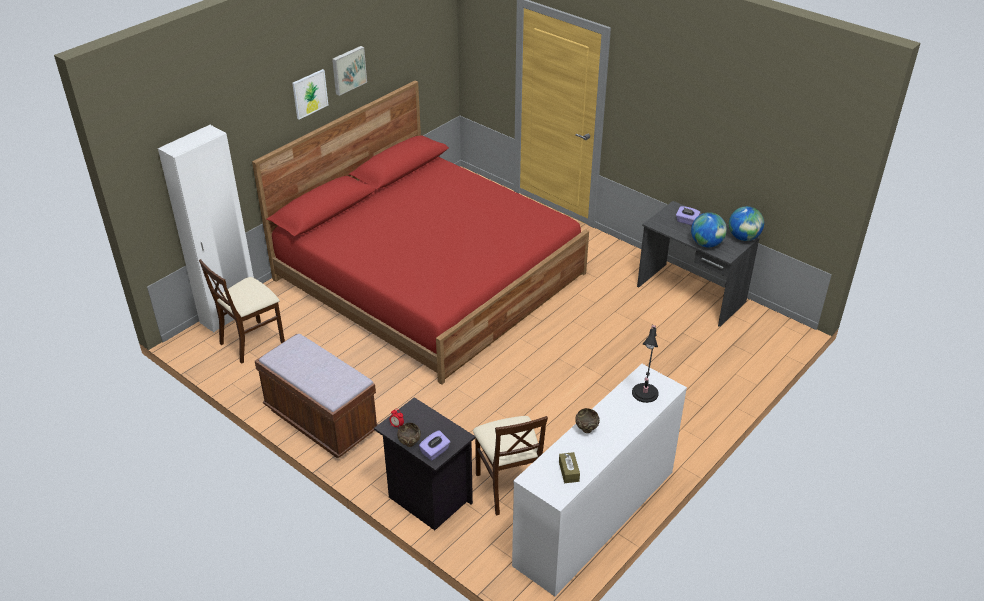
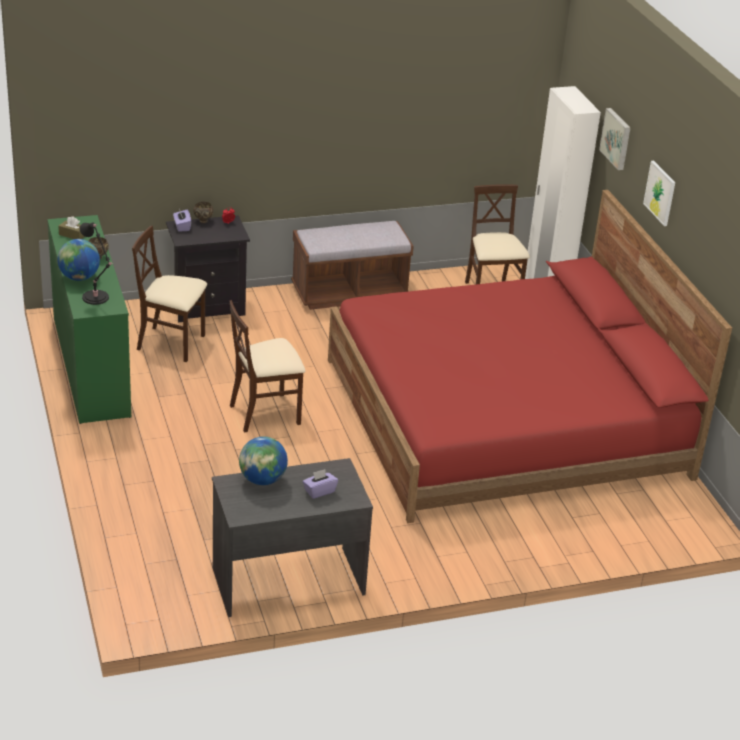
camera: 120 degrees right, 5 degrees down
(348, 70) = (691, 216): picture -> picture (617, 138)
(545, 382) = (265, 413): none -> beige chair
(595, 518) = (91, 366): white dresser -> green dresser
(743, 237) = (242, 514): globe -> globe (79, 278)

